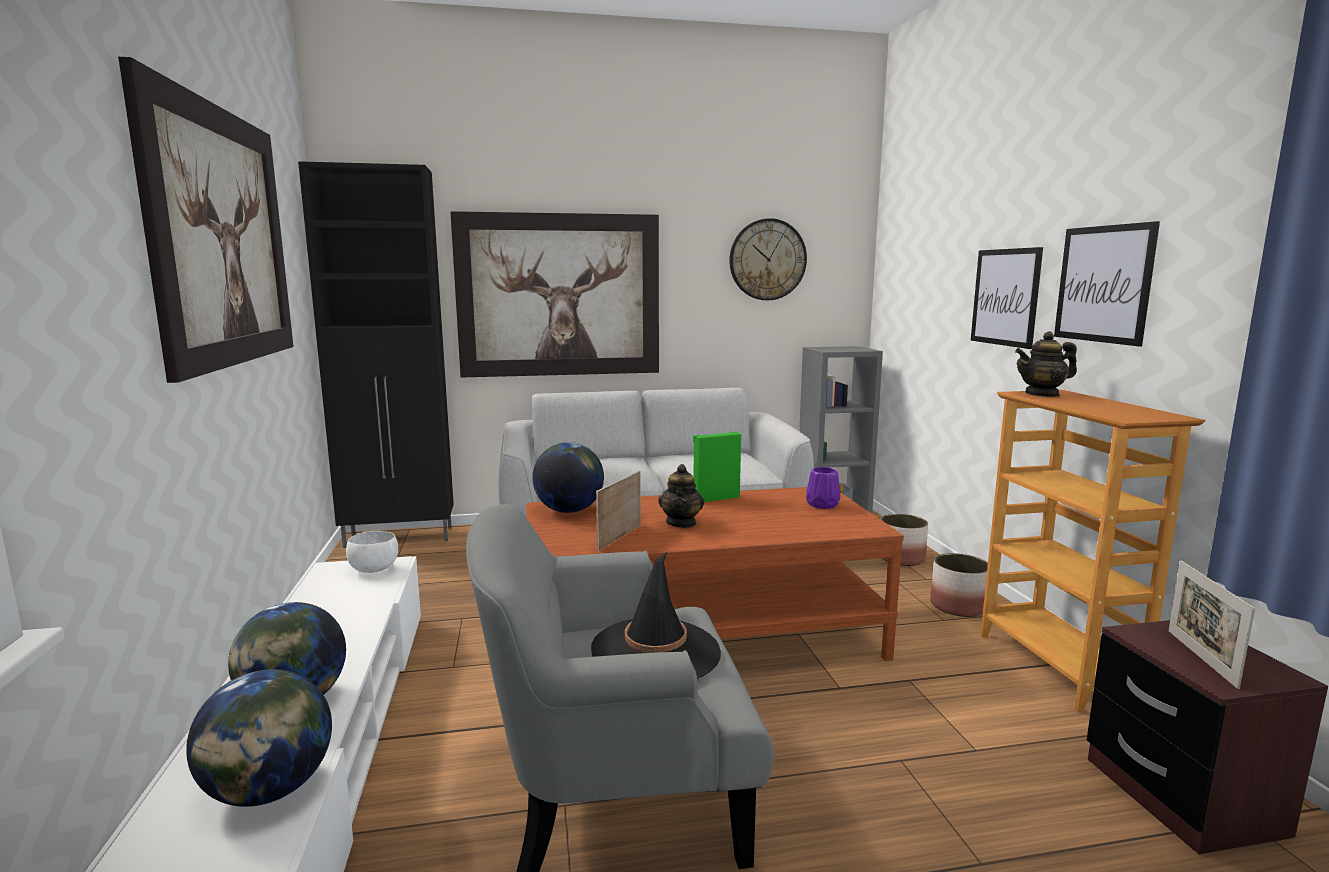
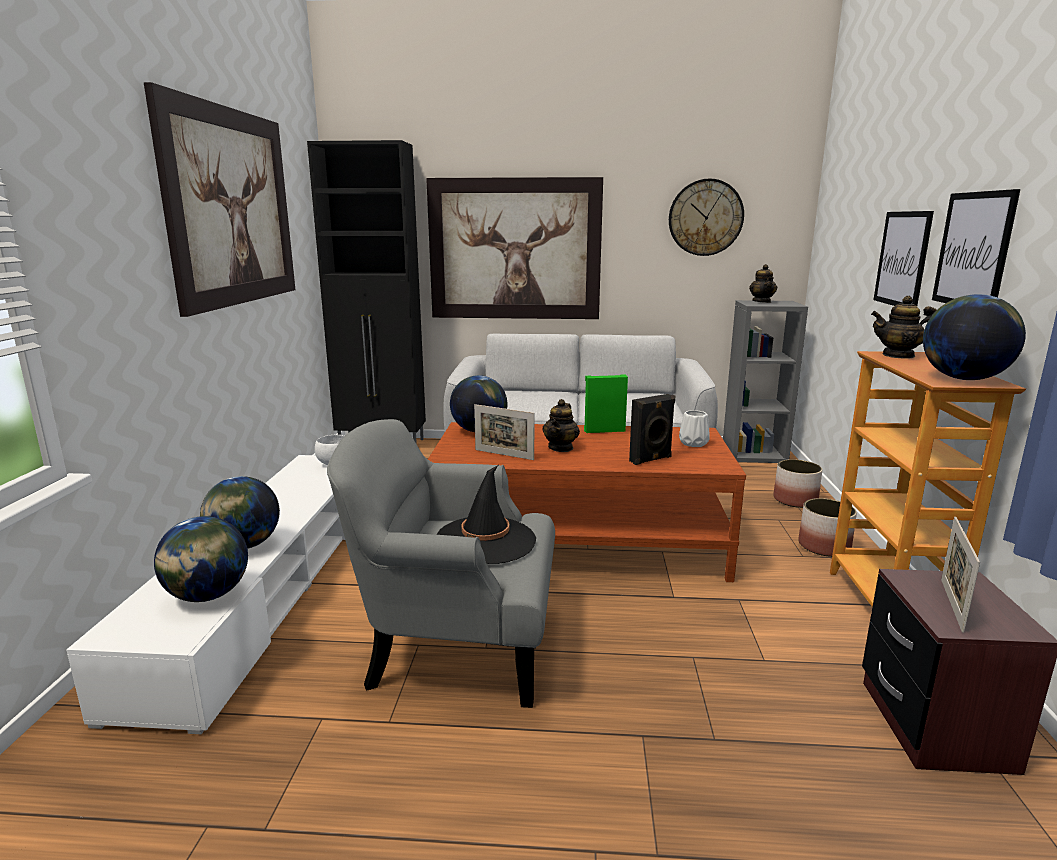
camera: 15 degrees right, 5 degrees up
(620, 537) = (504, 454): picture frame -> picture frame turned 105 degrees counterclockwise
(792, 527) = (651, 459): none -> black speaker
(821, 505) = (692, 443): purple vase -> white vase
(831, 348) = (762, 302): none -> teapot
(1138, 413) = (963, 379): none -> globe

